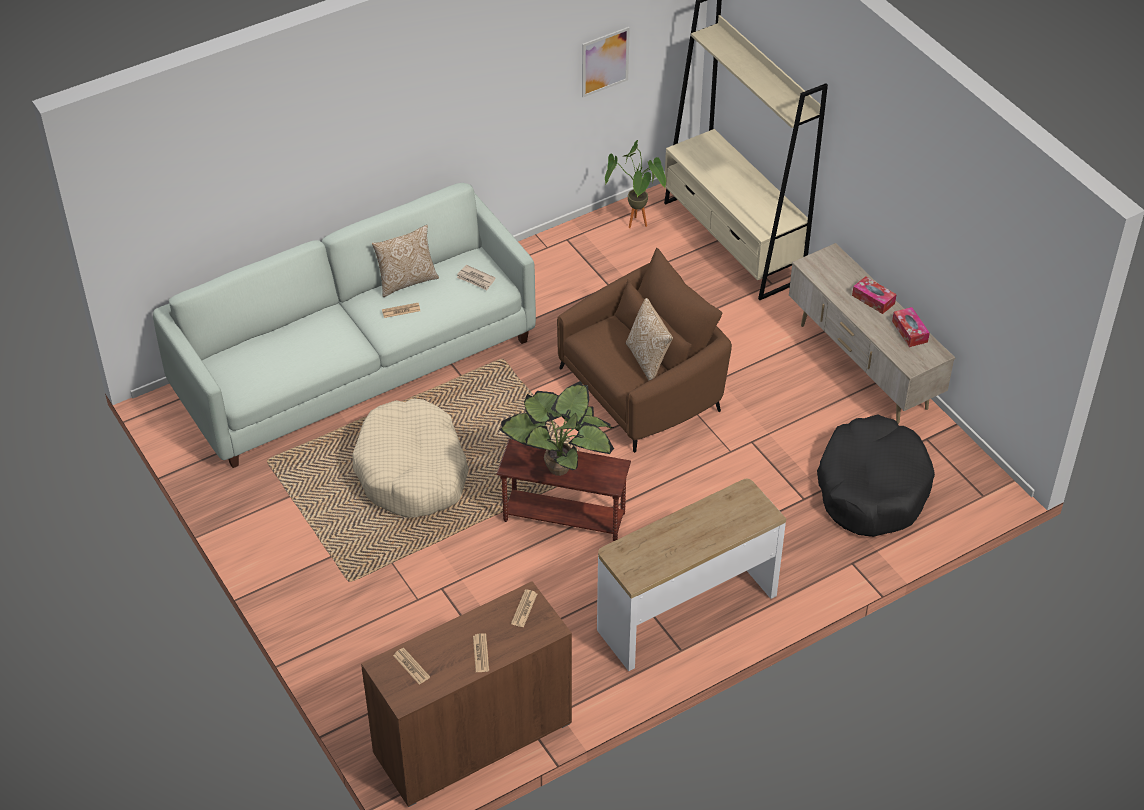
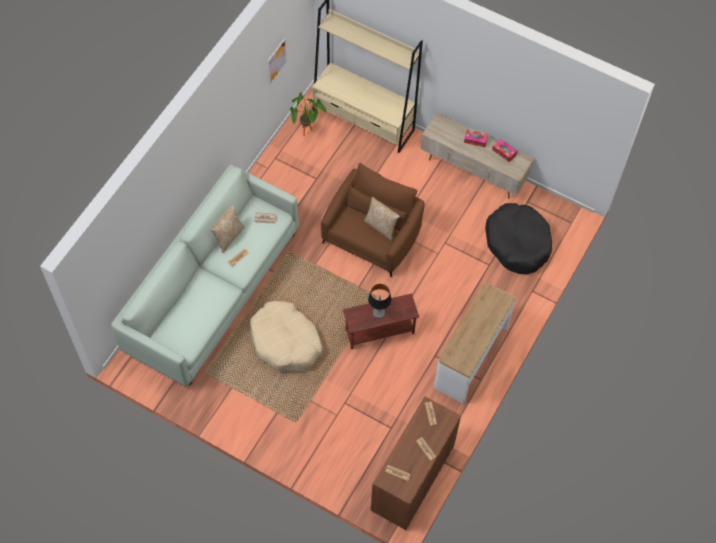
camera: 30 degrees left, 15 degrees up
(560, 465) = (378, 313): potted plant -> table lamp

